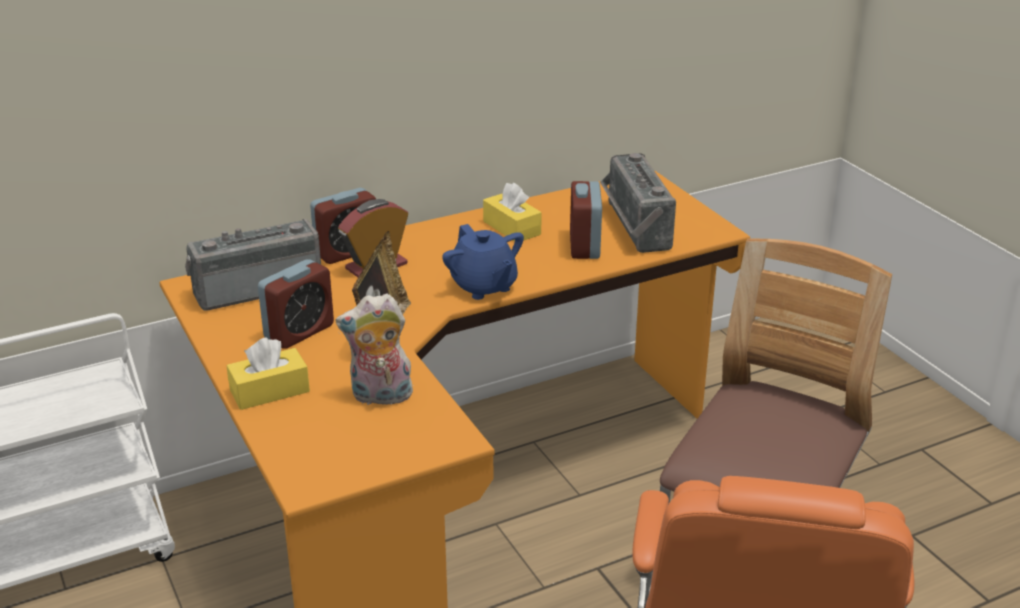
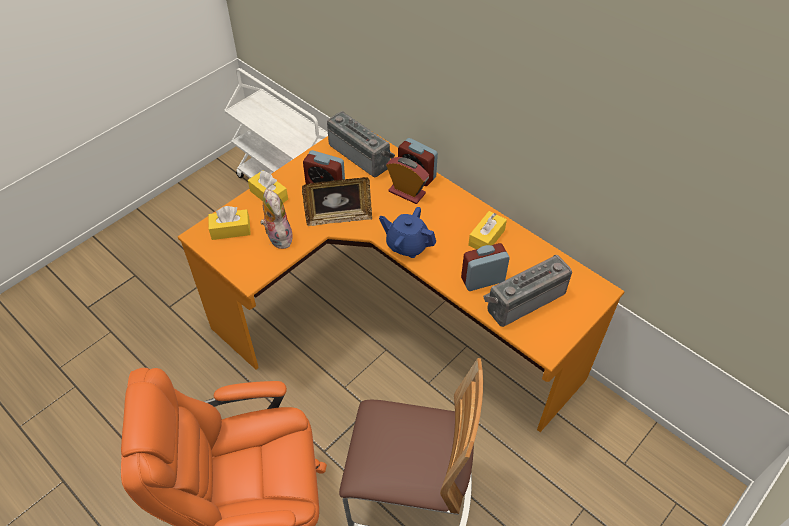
camera: 70 degrees right, 20 degrees up
(323, 445) = (231, 230): none -> yellow tissue box
(483, 286) = (407, 245): blue teapot -> blue teapot turned 75 degrees clockwise

